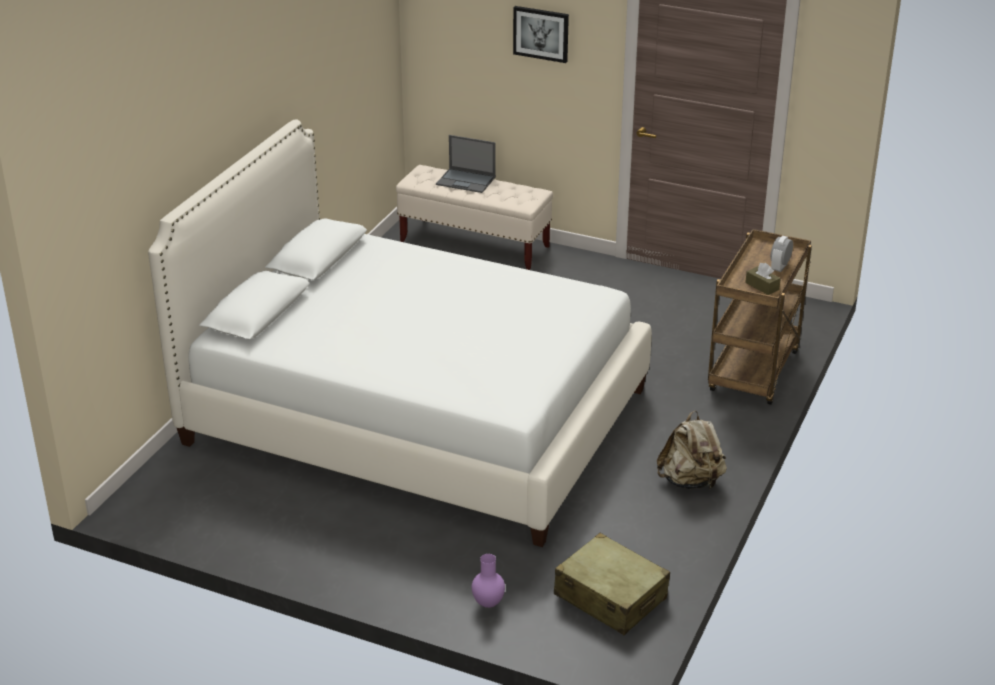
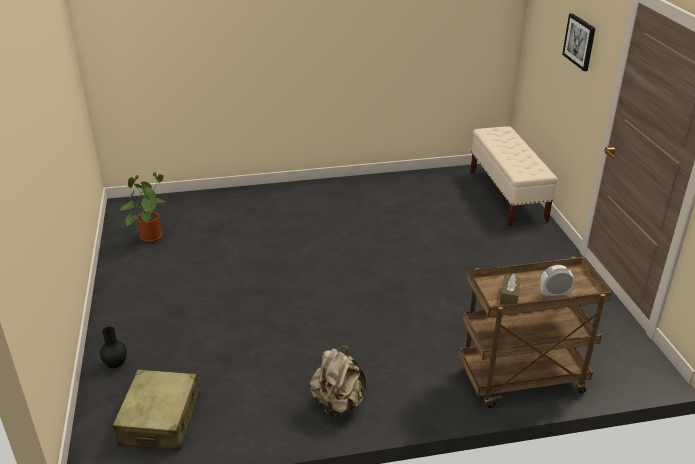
camera: 55 degrees right, 0 degrees up
(242, 505) = (150, 236): none -> potted plant
(415, 415) = (293, 253): white bed -> none
(466, 181) = (514, 145): laptop -> none
(487, 603) = (115, 364): purple vase -> black vase

